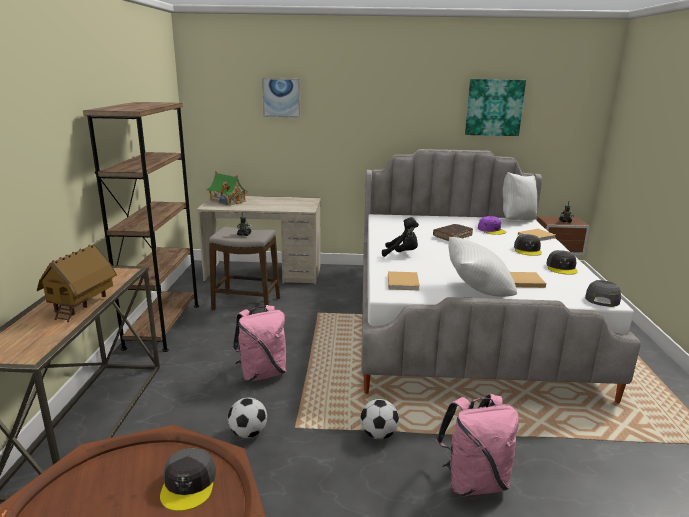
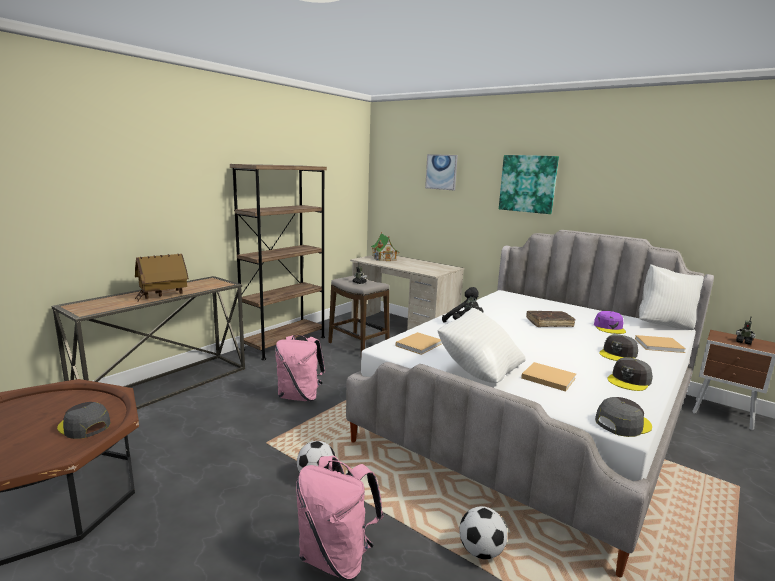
camera: 35 degrees right, 5 degrees down
(189, 484) = (84, 426): grey cap -> grey cap turned 90 degrees clockwise
(248, 433) = (233, 432): football -> football (481, 551)
(494, 107) = (659, 189): picture -> picture (528, 184)

